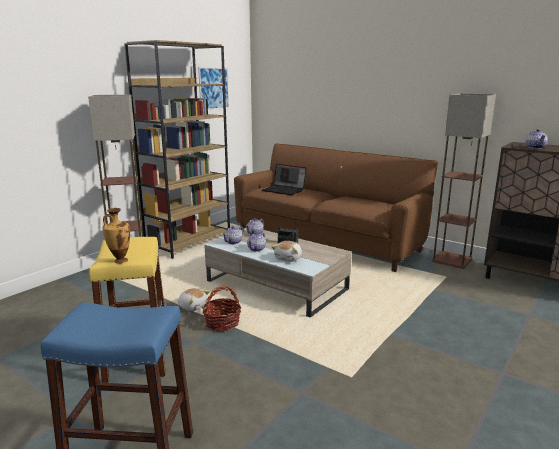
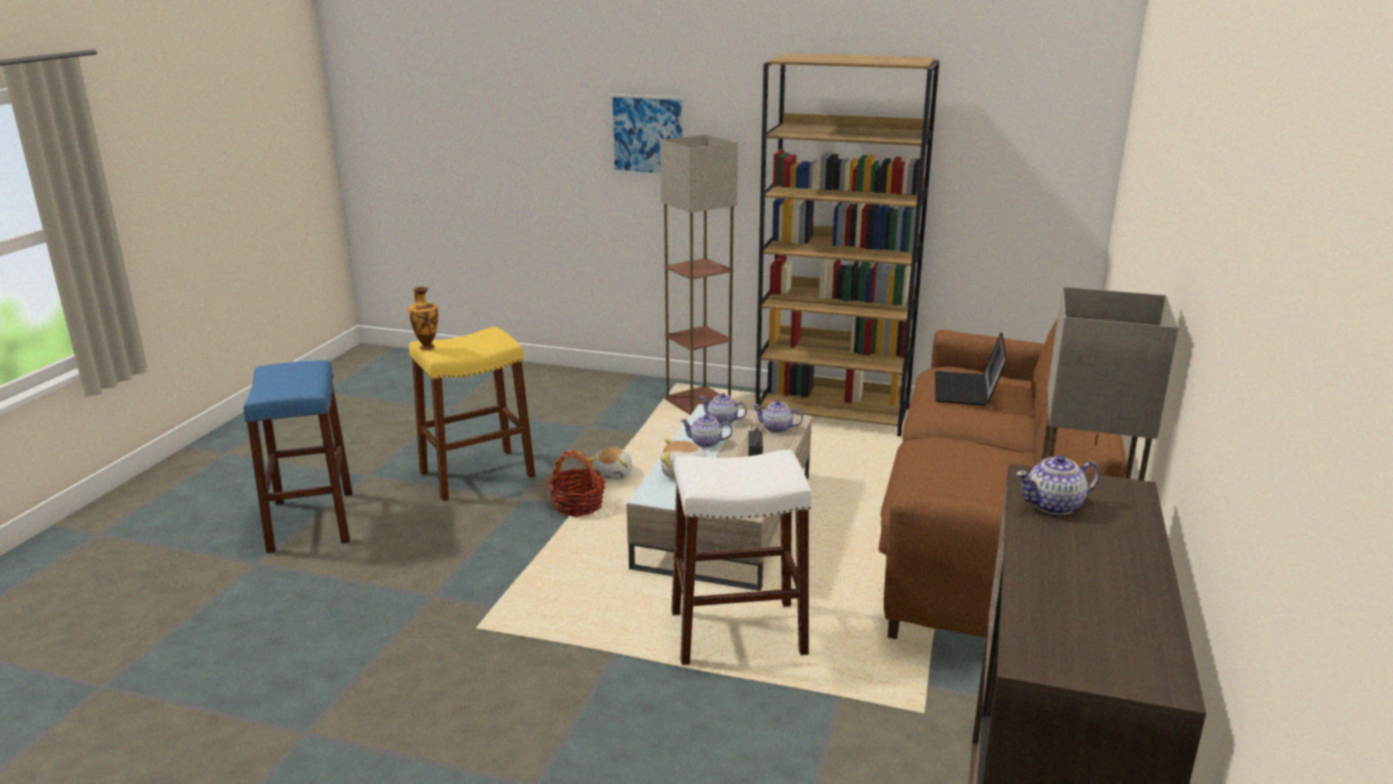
camera: 70 degrees right, 5 degrees up
(214, 88) = (991, 143): picture -> picture (648, 135)
(381, 300) = (737, 633): none -> white stool

